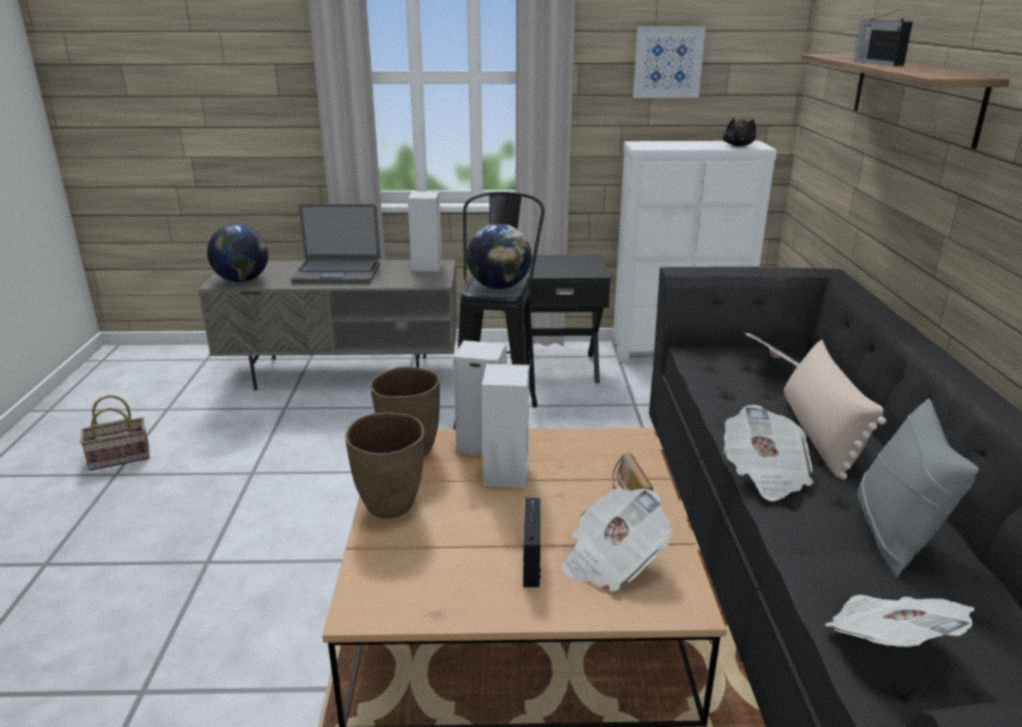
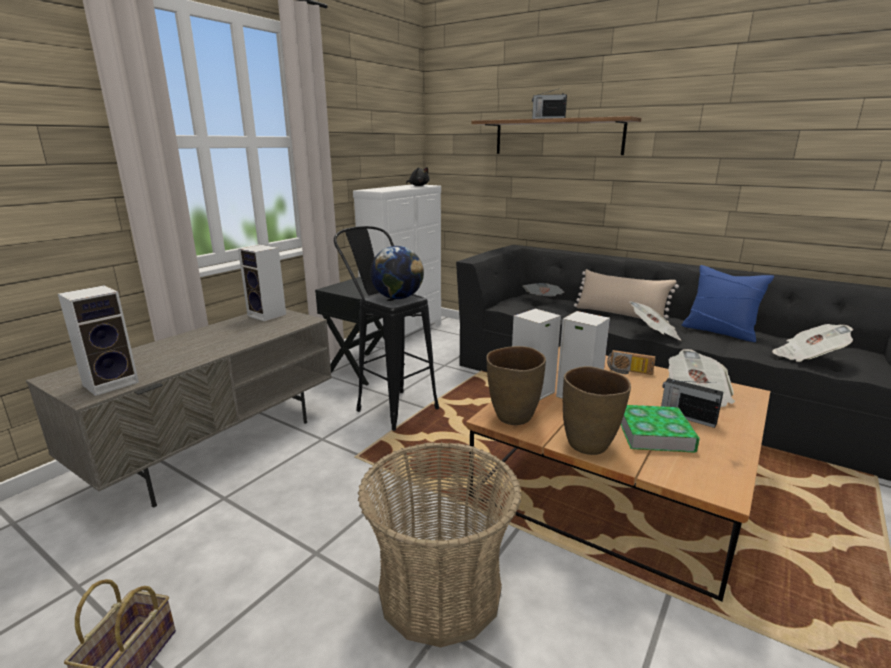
camera: 55 degrees left, 5 degrees down
(242, 280) = (112, 383): globe -> speaker
(246, 546) = (439, 591): none -> basket
(337, 273) = (202, 343): laptop -> none
(458, 543) = (655, 434): none -> book
(668, 62) = (367, 132): picture -> none
(895, 534) = (719, 331): grey pillow -> blue pillow

